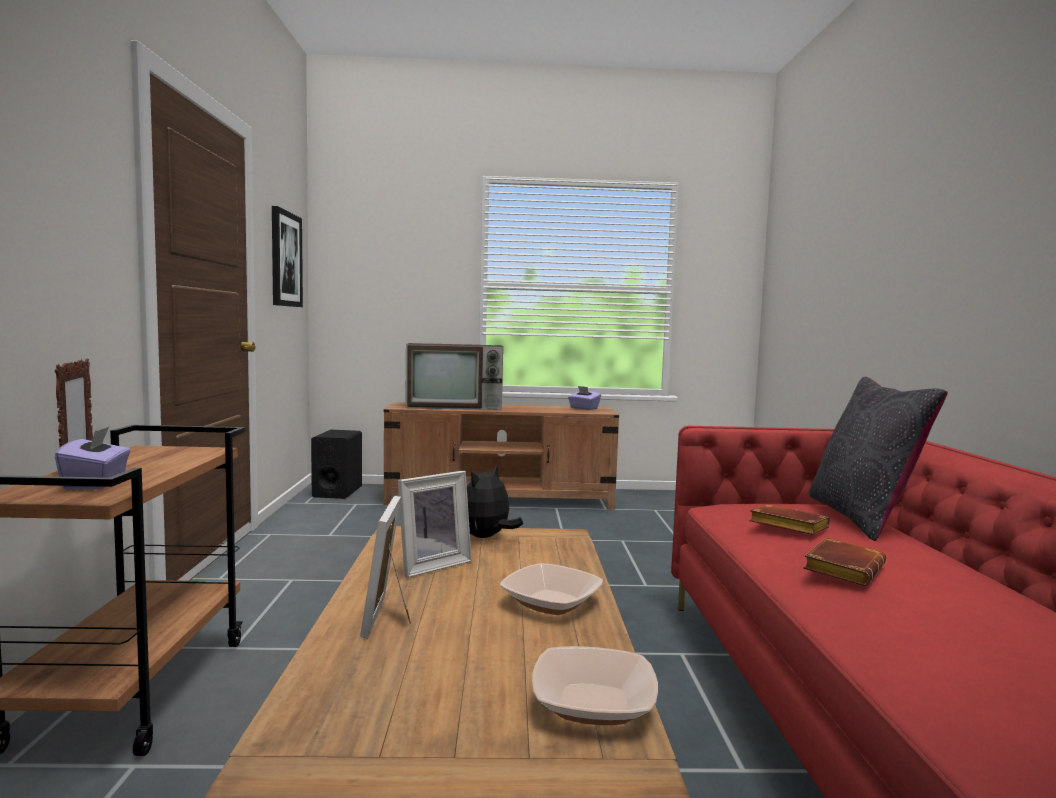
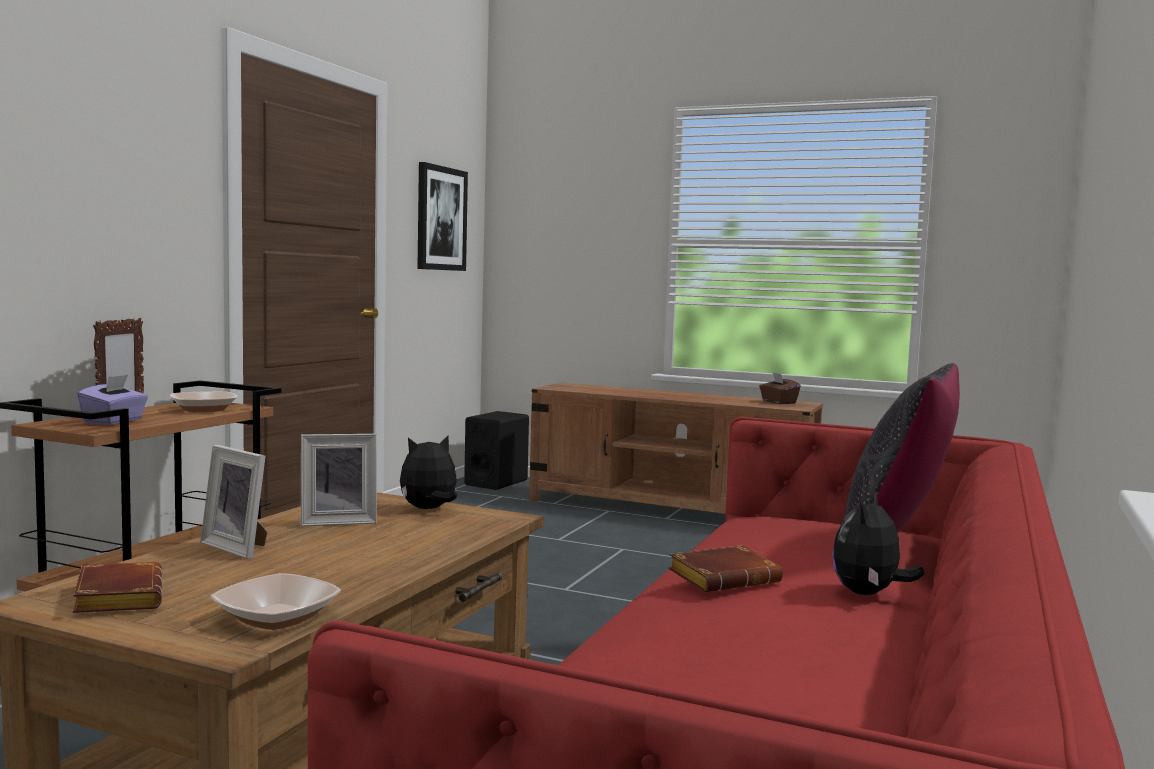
camera: 25 degrees right, 0 degrees up
(391, 617) = (239, 547): picture frame -> picture frame turned 75 degrees counterclockwise
(456, 407) = (618, 391): television -> none
(551, 602) = (382, 559): bowl -> bowl (204, 409)
(583, 408) = (778, 402): purple tissue box -> brown tissue box
(786, 526) = (765, 539): brown book -> brown book (115, 597)
(947, 565) = (869, 594): none -> plush toy

